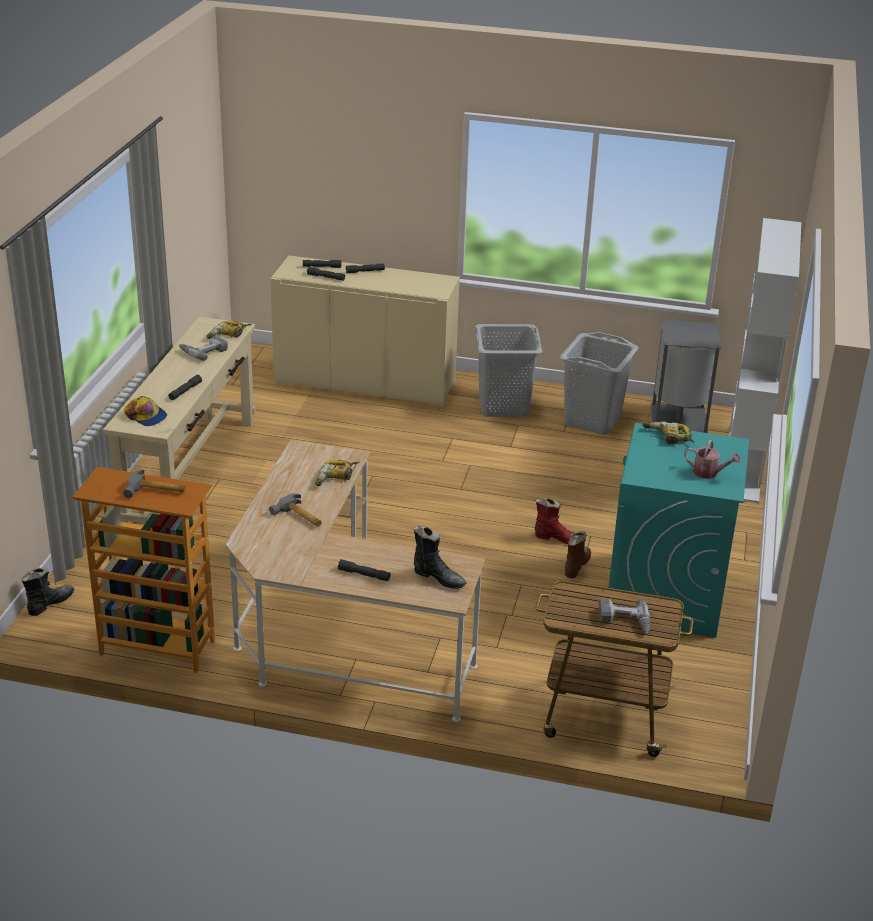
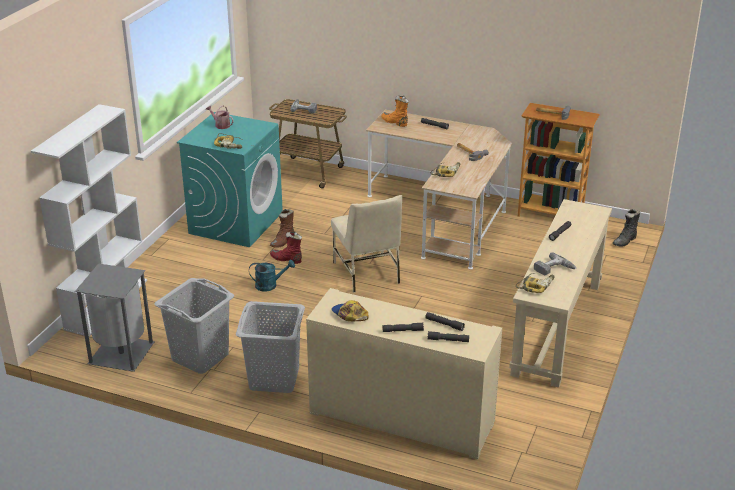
camera: 170 degrees left, 0 degrees up
(146, 416) = (583, 215): cap -> cap (349, 315)
(438, 525) = (367, 273): none -> beige chair
(438, 578) = (394, 122): black boot -> orange boot
(560, 501) = (270, 285): none -> turquoise watering can

